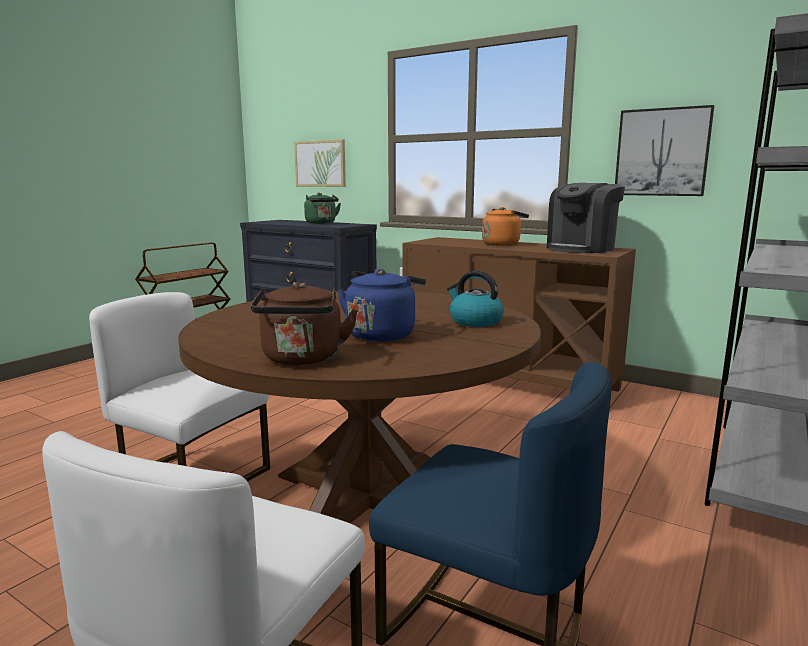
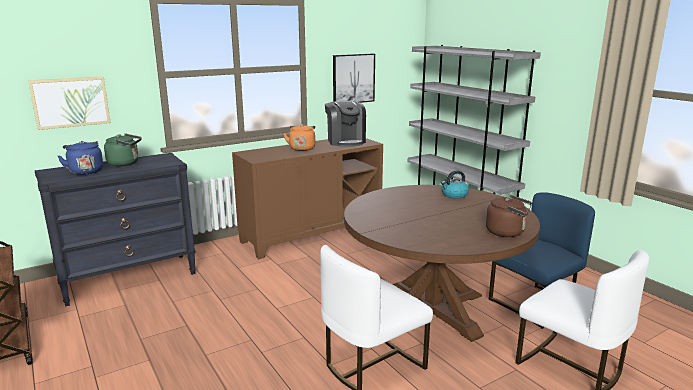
camera: 65 degrees left, 5 degrees up
(382, 334) = (469, 213): blue kettle -> blue kettle (85, 171)

